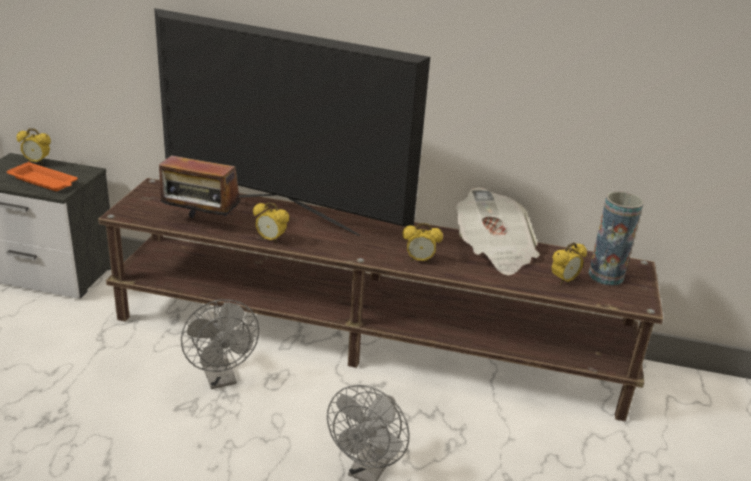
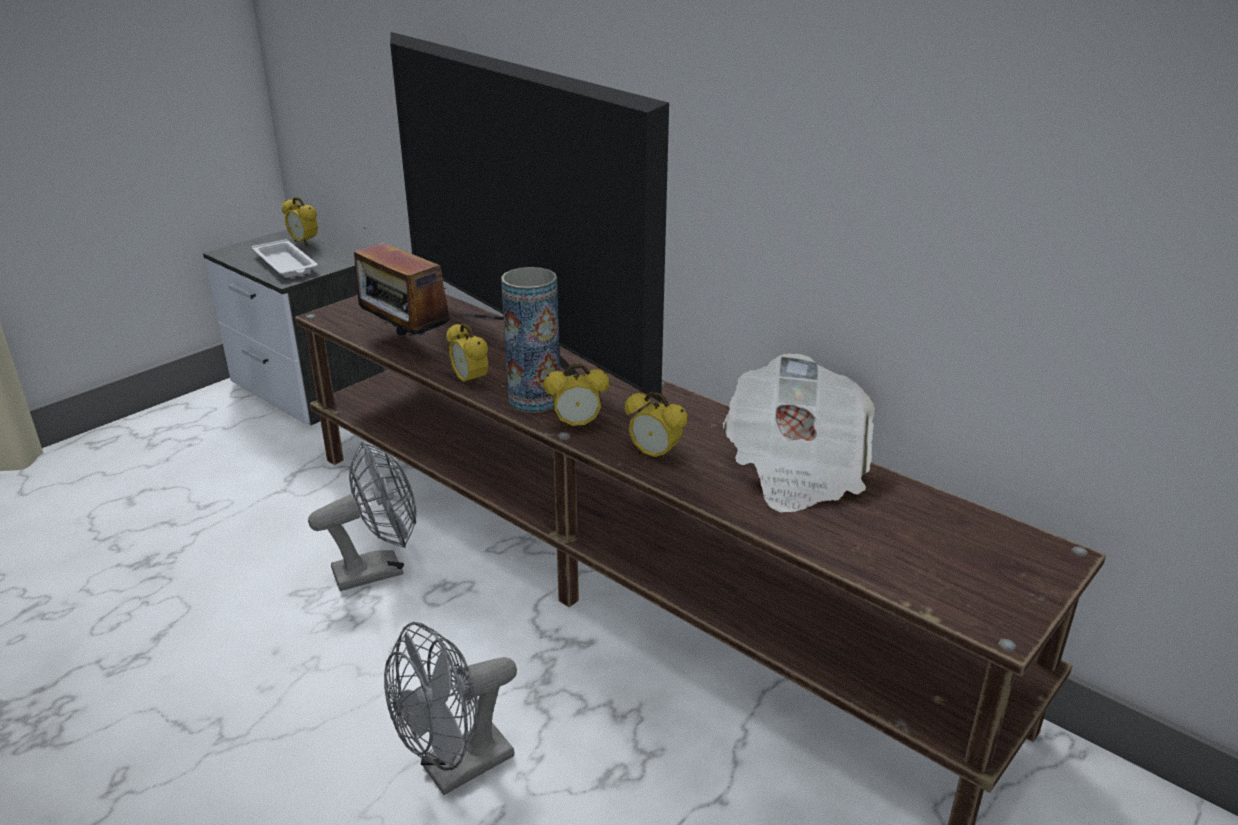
camera: 30 degrees right, 0 degrees up
(44, 181) = (286, 265): orange tray -> white tray
(221, 378) = (379, 569): grey fan -> grey fan turned 120 degrees counterclockwise
(564, 281) = (877, 546): alarm clock -> alarm clock (577, 425)
(606, 276) = (971, 557): vase -> vase (534, 399)

